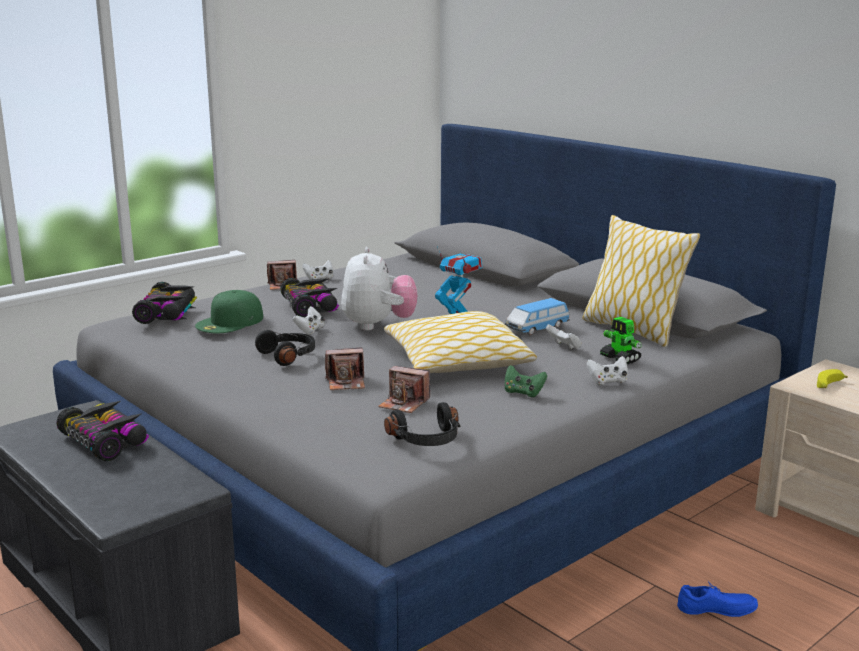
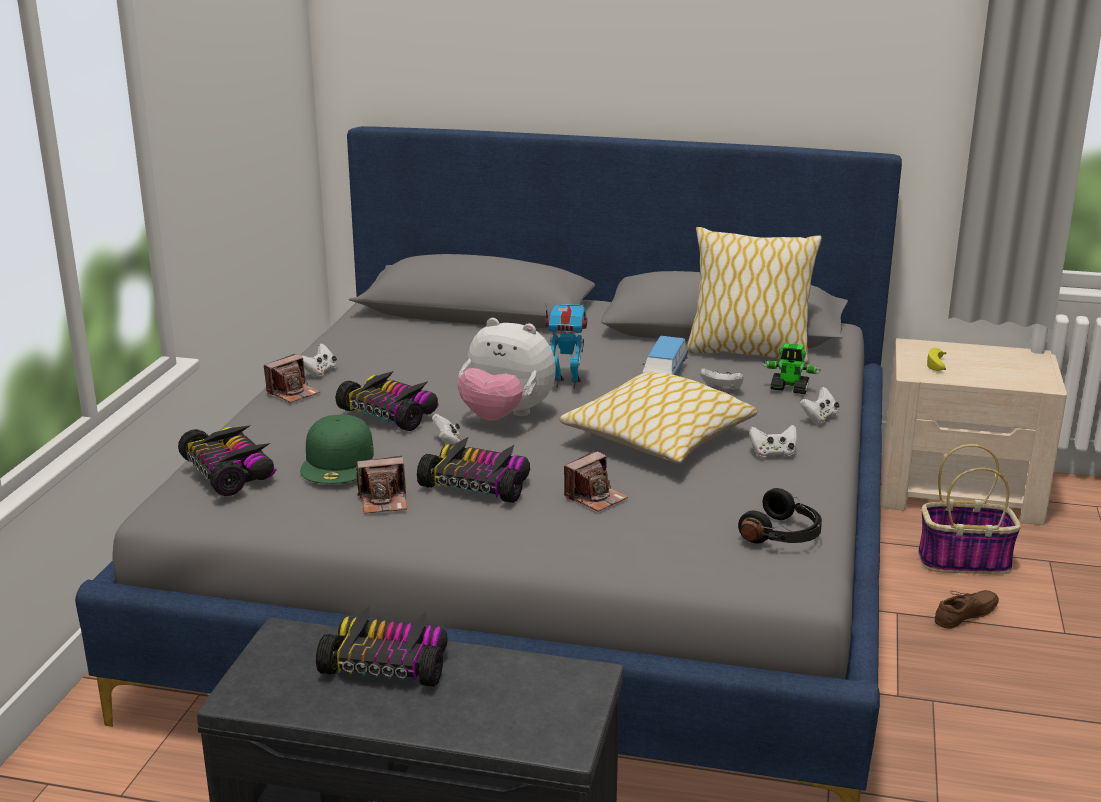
camera: 35 degrees left, 5 degrees up
(289, 356) = (477, 484): black headphones -> toy car
(378, 325) = (505, 416): plush toy -> plush toy turned 150 degrees clockwise
(404, 404) = (695, 502): camera -> camera (384, 501)
(523, 393) = (773, 453): green game controller -> white game controller
(717, 611) = (967, 616): blue shoe -> brown shoe
(776, 571) = (964, 561): none -> basket

